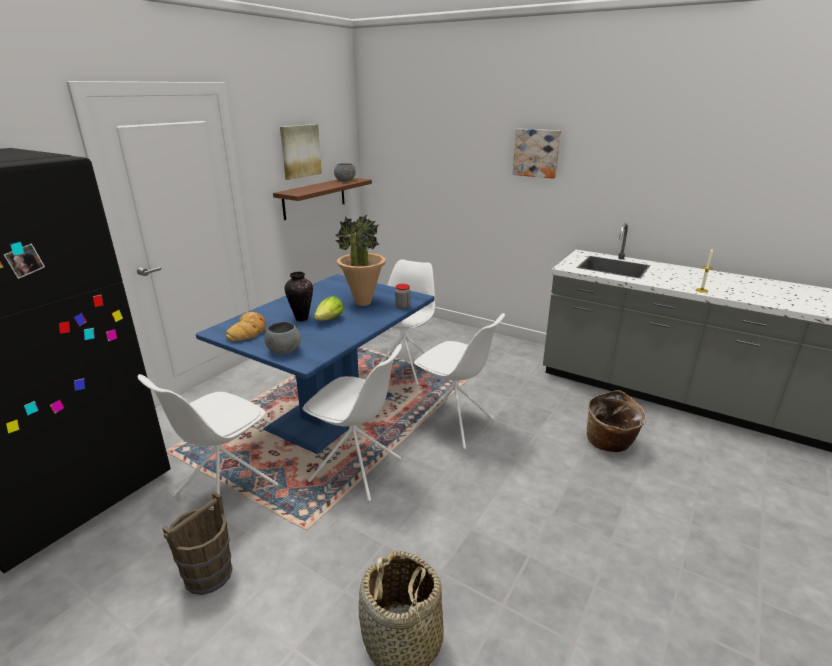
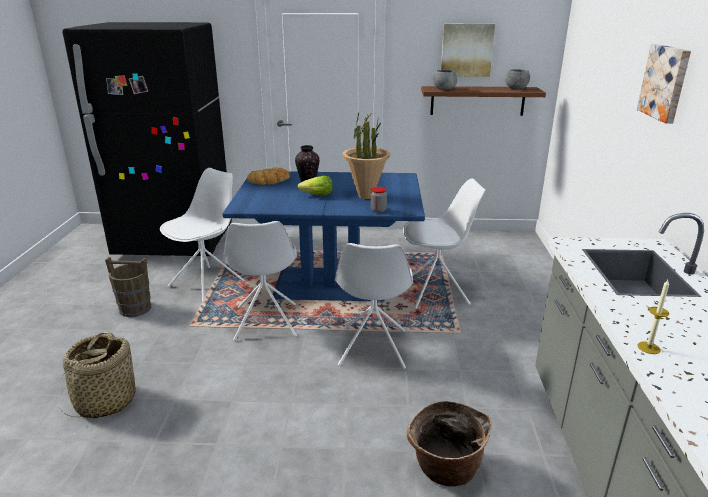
camera: 60 degrees right, 0 degrees up
(224, 492) = (207, 283): white chair -> white chair turned 120 degrees clockwise
(284, 351) = (249, 197): grey bowl -> grey bowl (444, 89)

